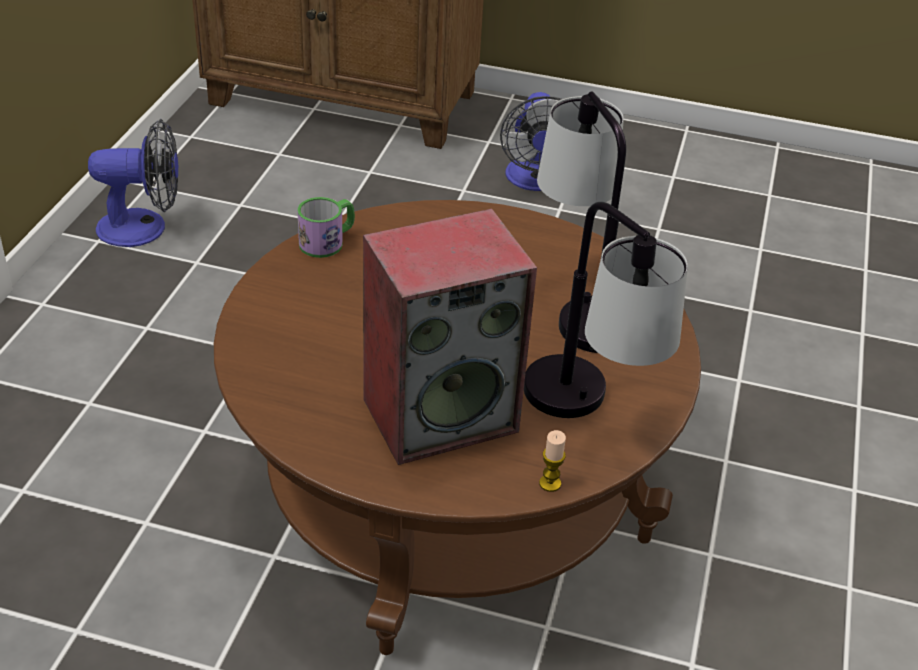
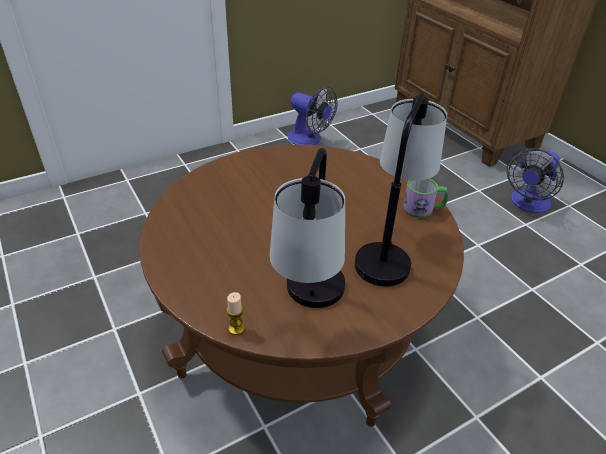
camera: 45 degrees right, 0 degrees up
(328, 241) = (302, 154): mug -> mug (423, 209)
(441, 413) = (237, 257): speaker -> none

